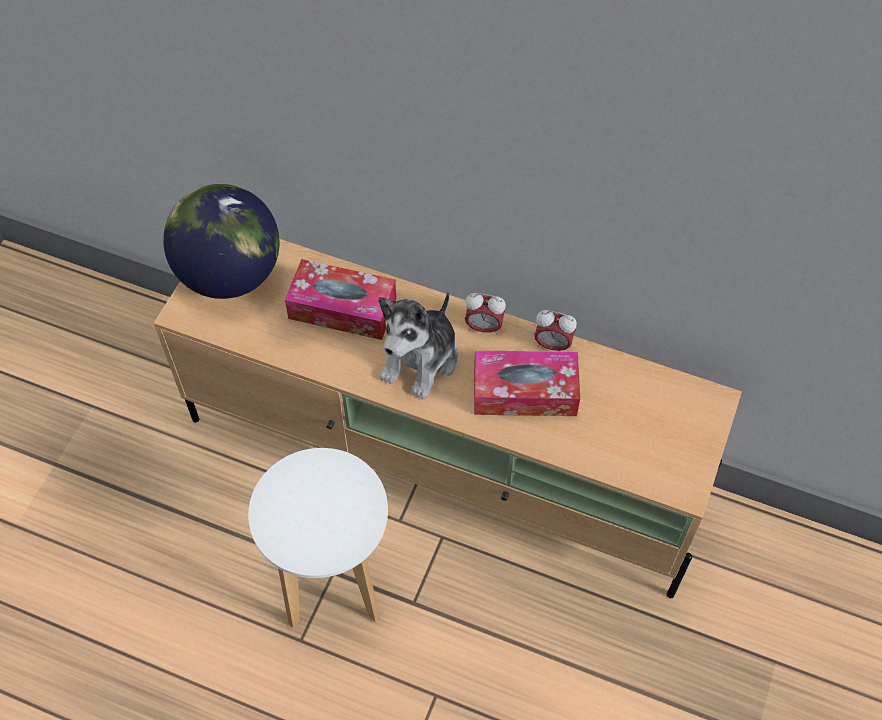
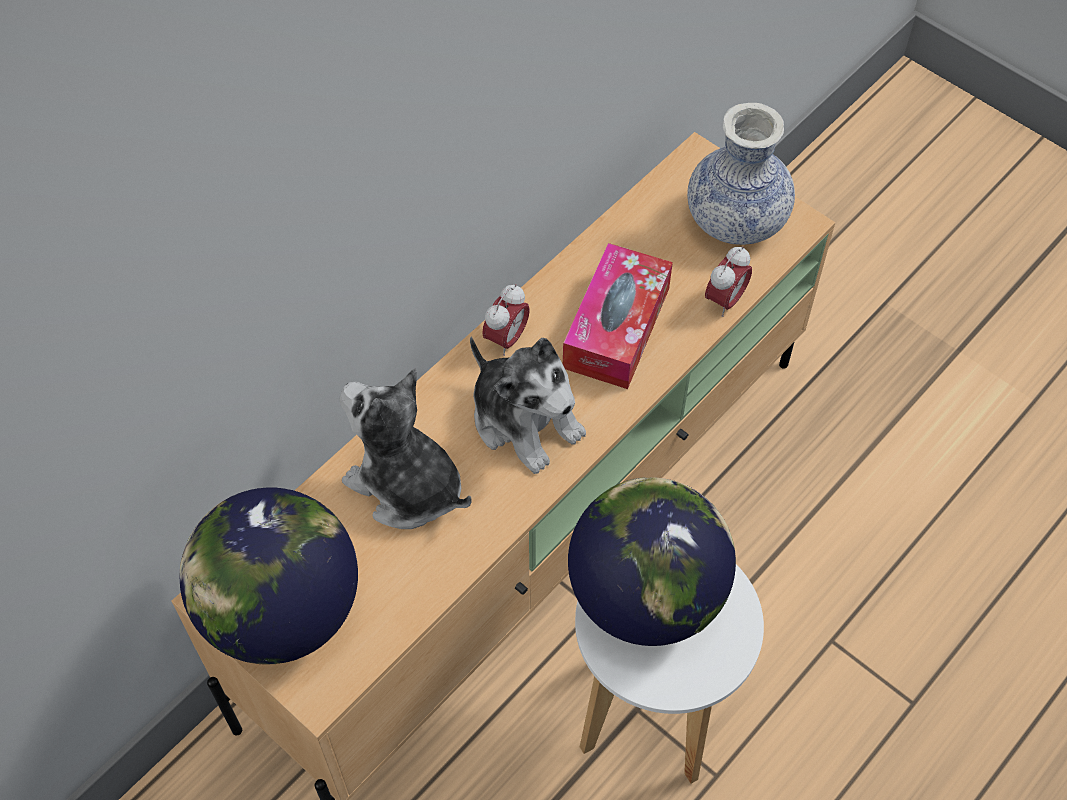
camera: 70 degrees left, 0 degrees up
(330, 489) = (645, 596): none -> globe
(342, 308) = (406, 486): tissue box -> plush toy
(552, 345) = (562, 278): alarm clock -> alarm clock (725, 300)
(665, 444) = (736, 220): none -> vase

